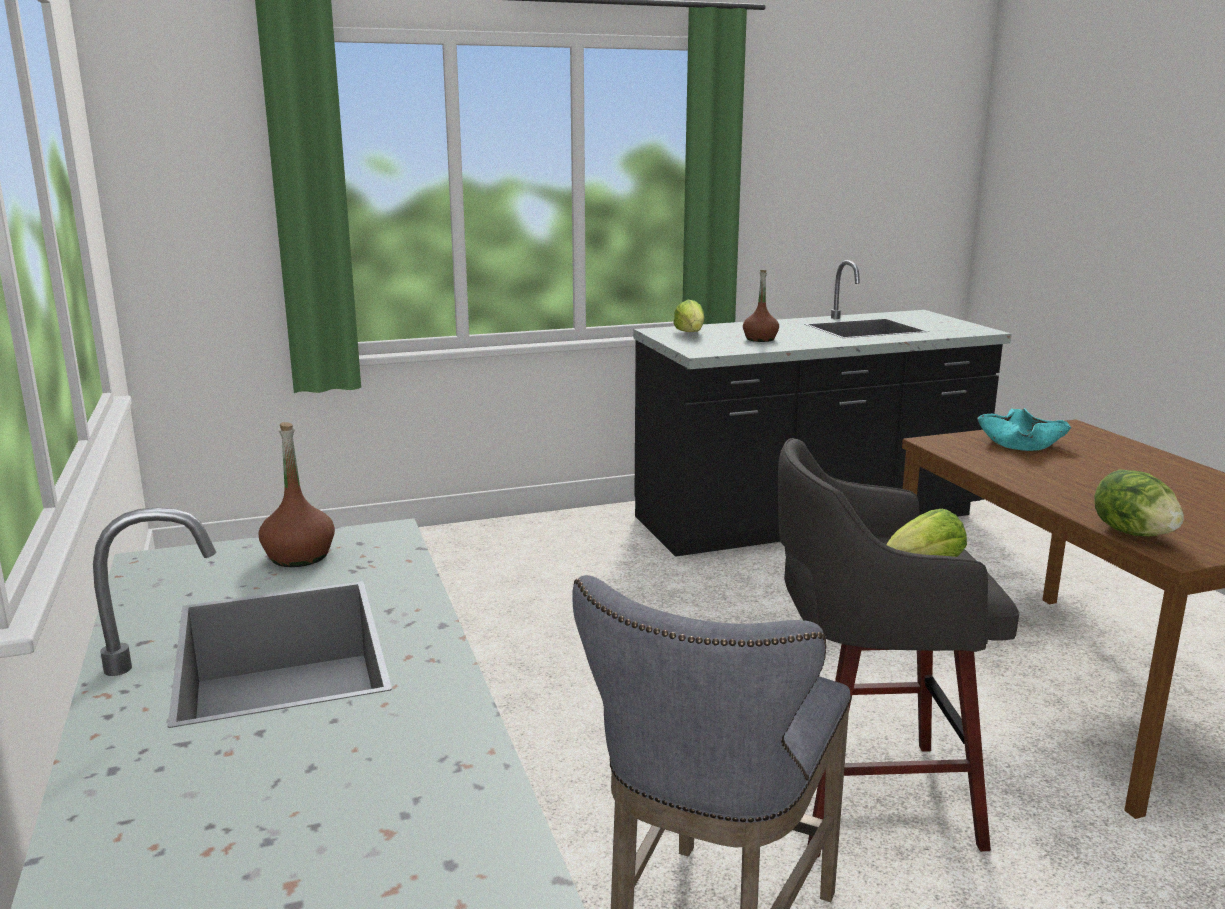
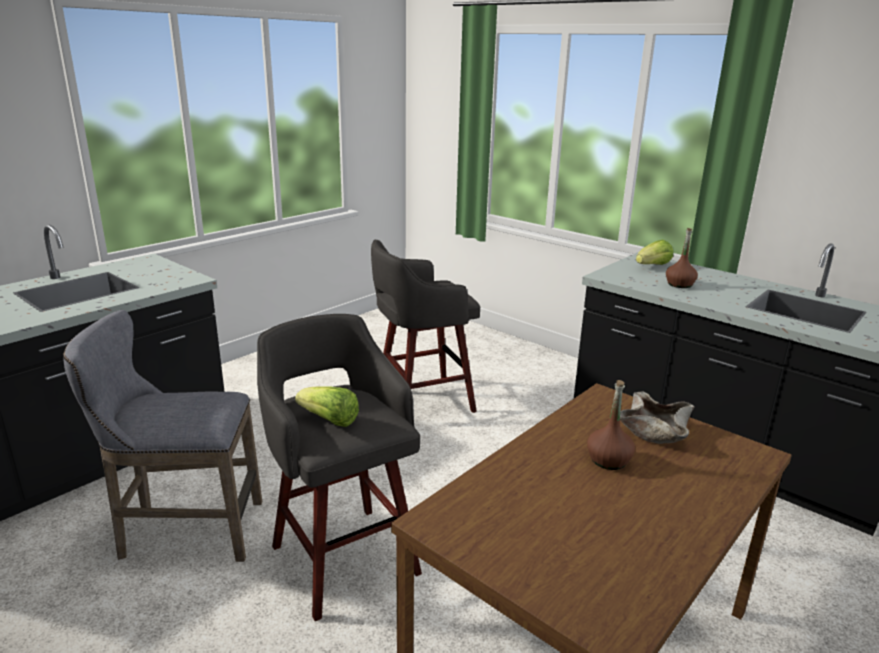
camera: 60 degrees right, 5 degrees up
(299, 556) = (161, 274): brown bottle -> brown bottle (609, 460)
(526, 639) = (421, 401): none -> grey stool
(1021, 443) = (655, 431): turquoise bowl -> beige bowl
(1133, 533) = (462, 496): lettuce -> none

